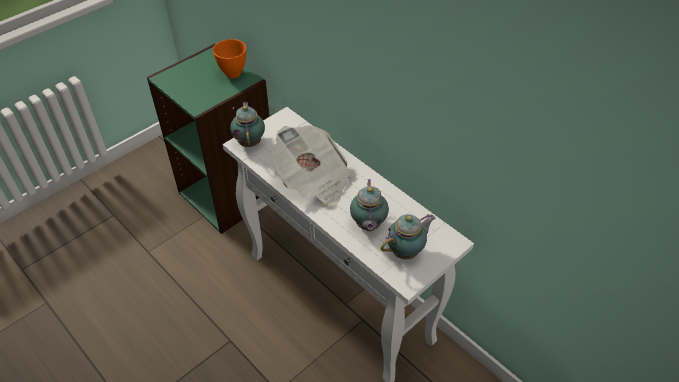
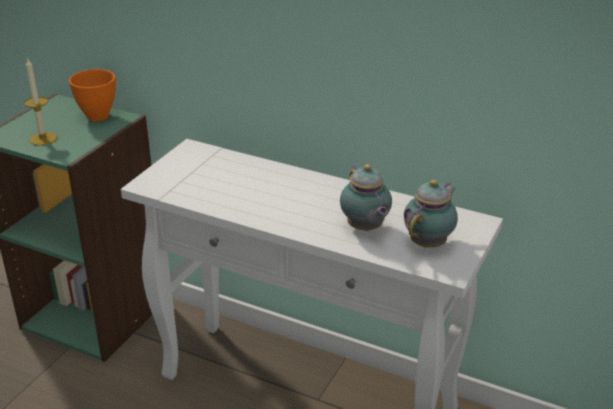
camera: 20 degrees left, 15 degrees down
(189, 87) = (43, 139): none -> candle
(250, 141) = (157, 179): teapot -> none
(313, 180) = (266, 200): newspaper -> none

